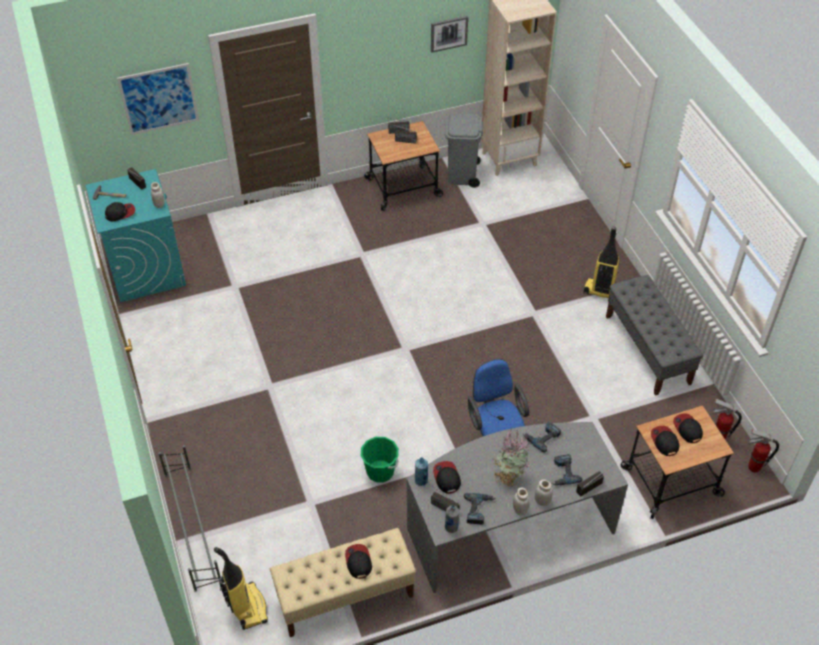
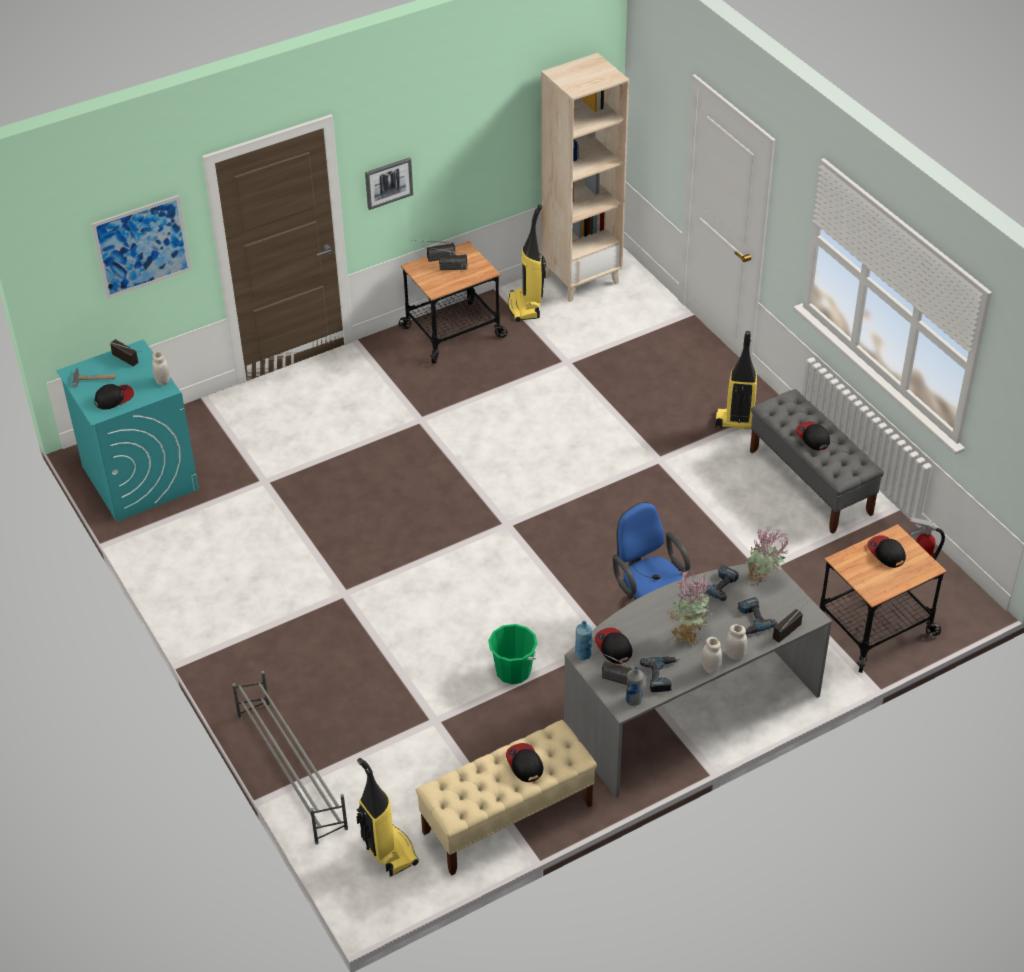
camera: 10 degrees left, 5 degrees down
(448, 33) = (493, 122): picture -> picture (388, 182)
(462, 175) = (525, 307): grey trash can -> vacuum cleaner
(580, 440) = (763, 581): none -> potted plant
(664, 441) = (862, 570): cap -> cap (812, 437)
(753, 467) = (968, 597): fire extinguisher -> none

